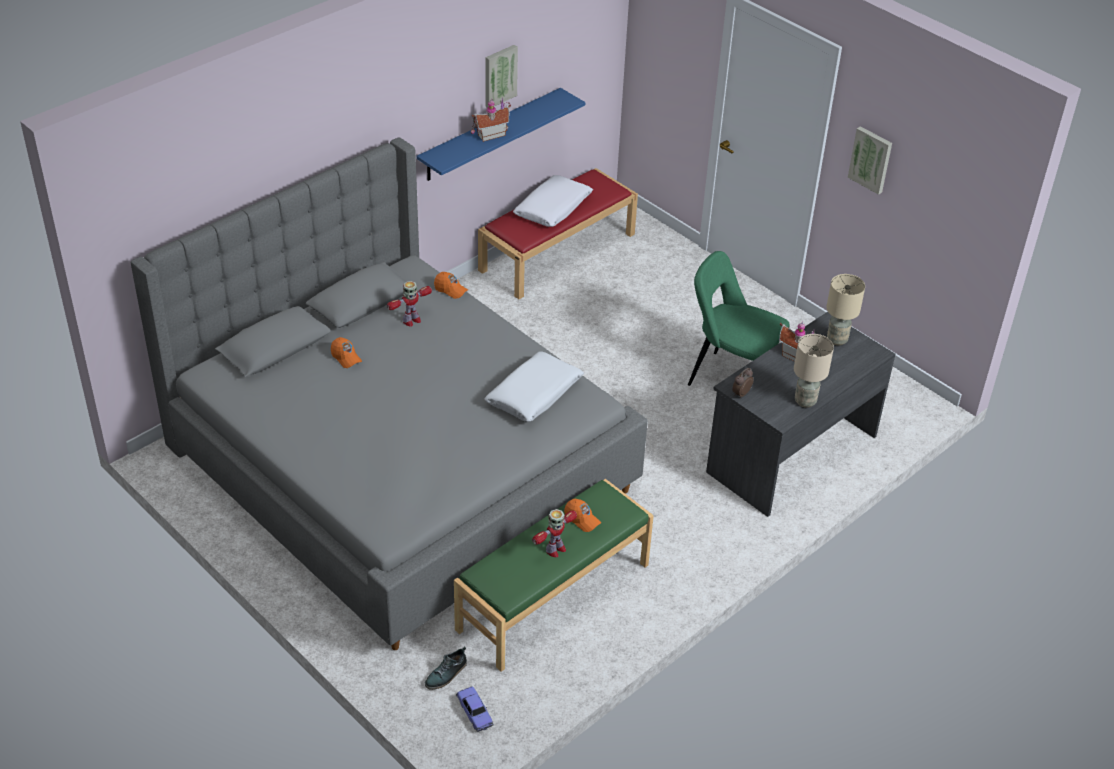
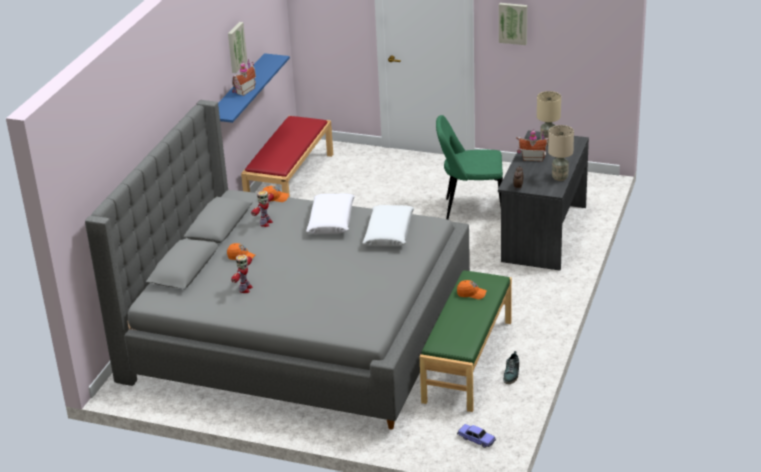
camera: 25 degrees left, 10 degrees down
(446, 674) = (439, 427): shoe -> shoe (512, 374)
(553, 208) = (284, 144): white pillow -> white pillow (331, 220)
(555, 549) = (470, 315): toy robot -> toy robot (245, 289)

